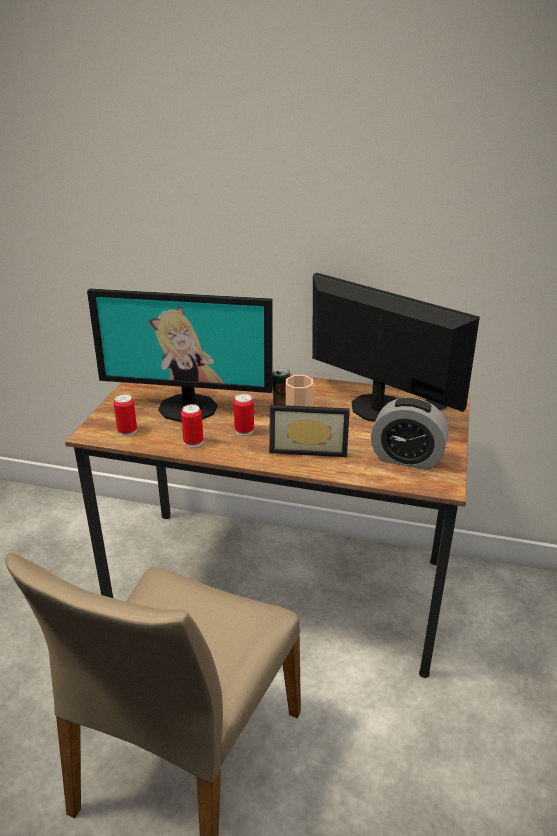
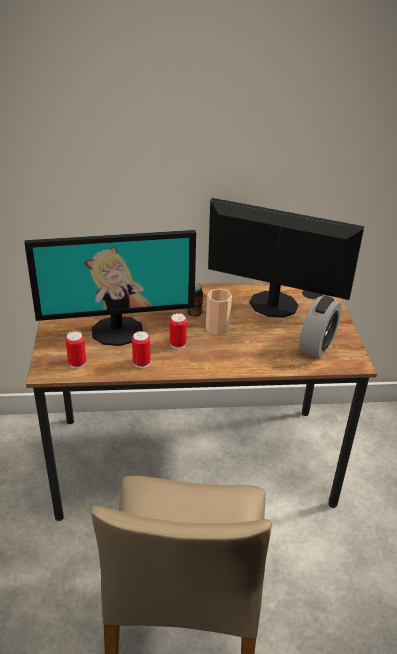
camera: 20 degrees left, 5 degrees up
(308, 447) = (238, 350): picture frame -> none
(406, 458) = (317, 345): alarm clock -> alarm clock turned 60 degrees counterclockwise

